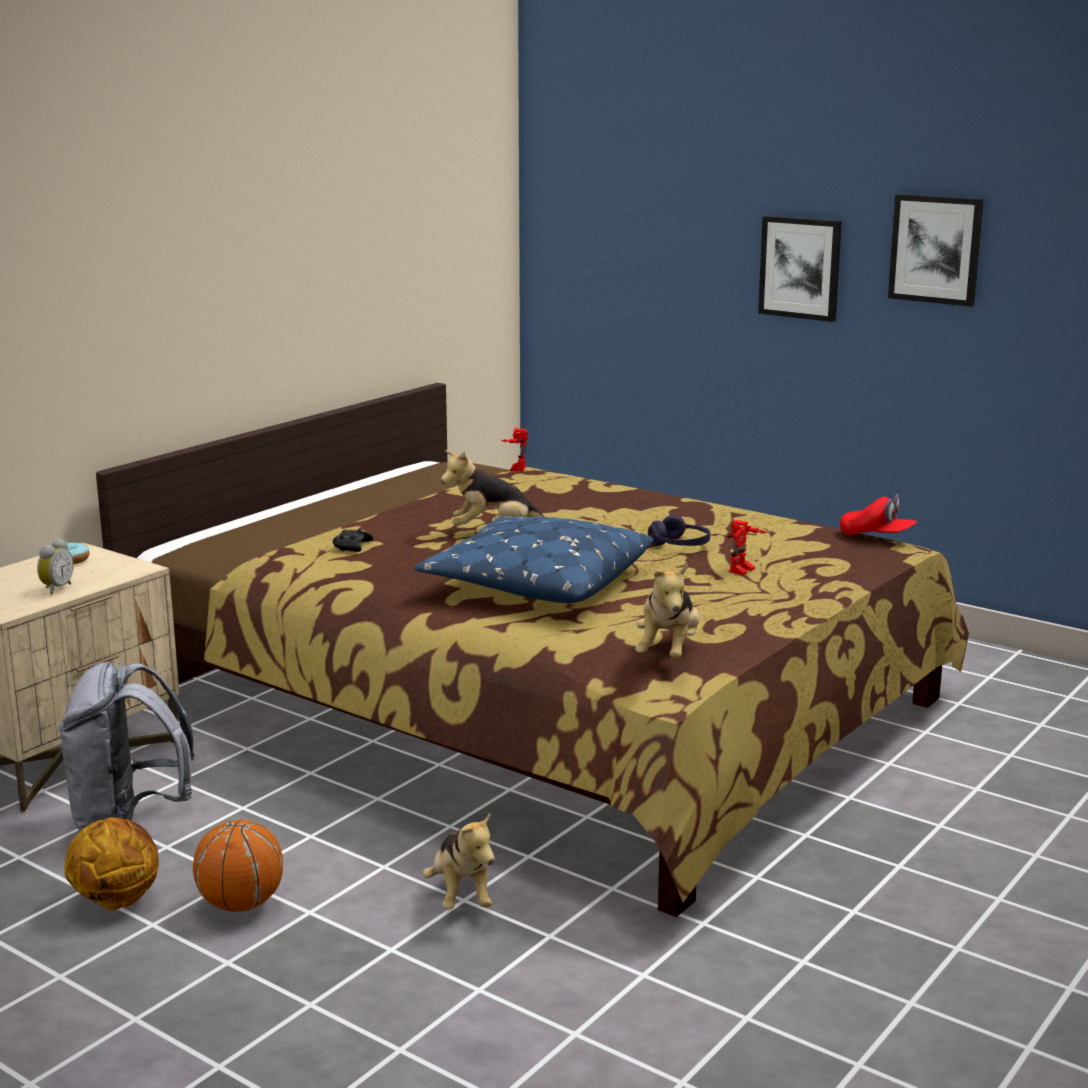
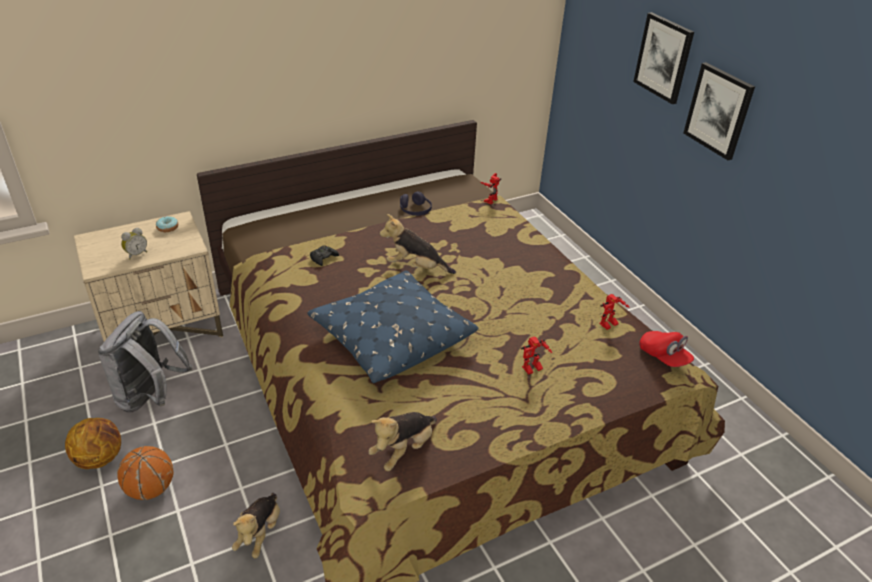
camera: 25 degrees right, 20 degrees up
(680, 545) = (516, 323): purple headphones -> purple headphones (415, 210)
(789, 528) = (609, 325): none -> toy robot
(936, 249) = (815, 136): picture -> picture (664, 58)

